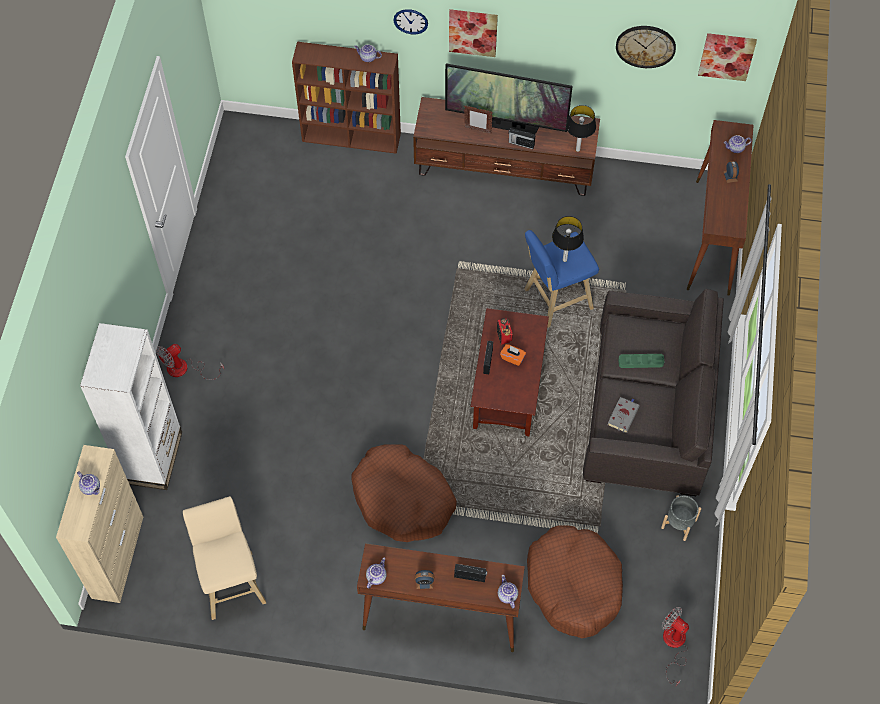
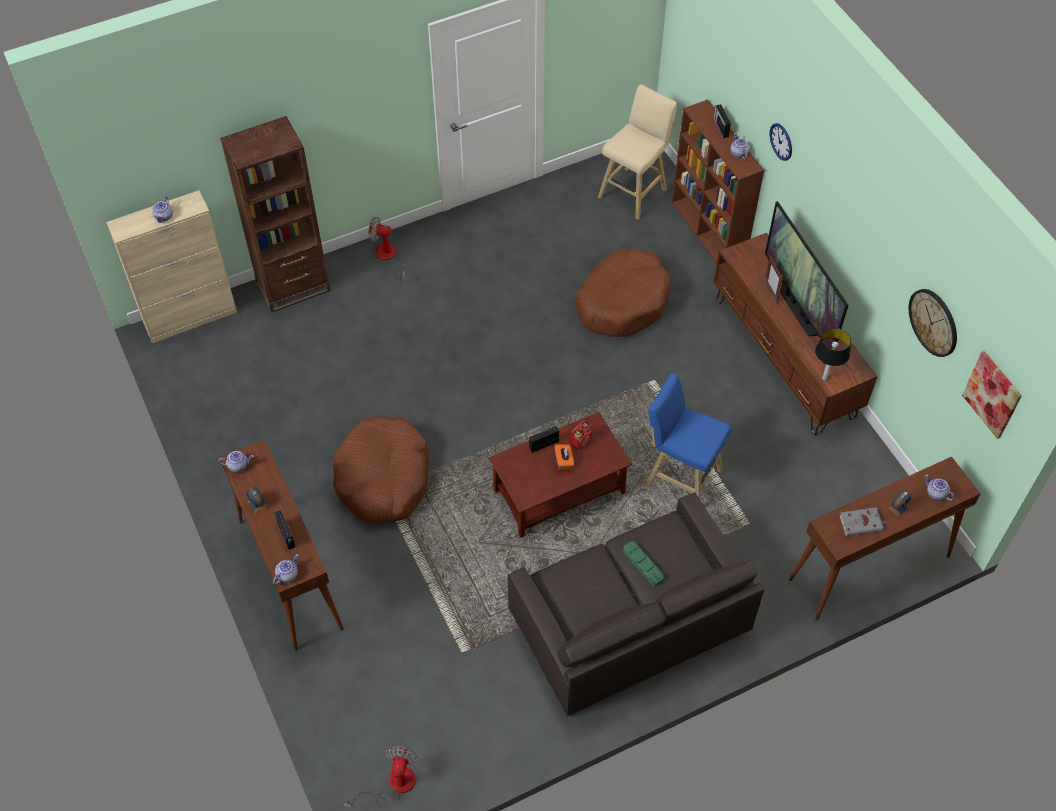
camera: 55 degrees right, 5 degrees down
(153, 457) = (293, 286): white bookcase -> brown bookcase
(231, 582) = (220, 404): beige stool -> beige stool (634, 191)
(473, 32) = (818, 191): picture -> none
(521, 143) = (788, 331): radio -> radio (720, 127)
(565, 260) = (689, 433): table lamp -> none
(574, 585) = (396, 662): brown dog bed -> brown dog bed (622, 301)
(623, 415) = (573, 582): grey book -> grey book (862, 523)
(679, 523) = (526, 717): grey planter -> none

